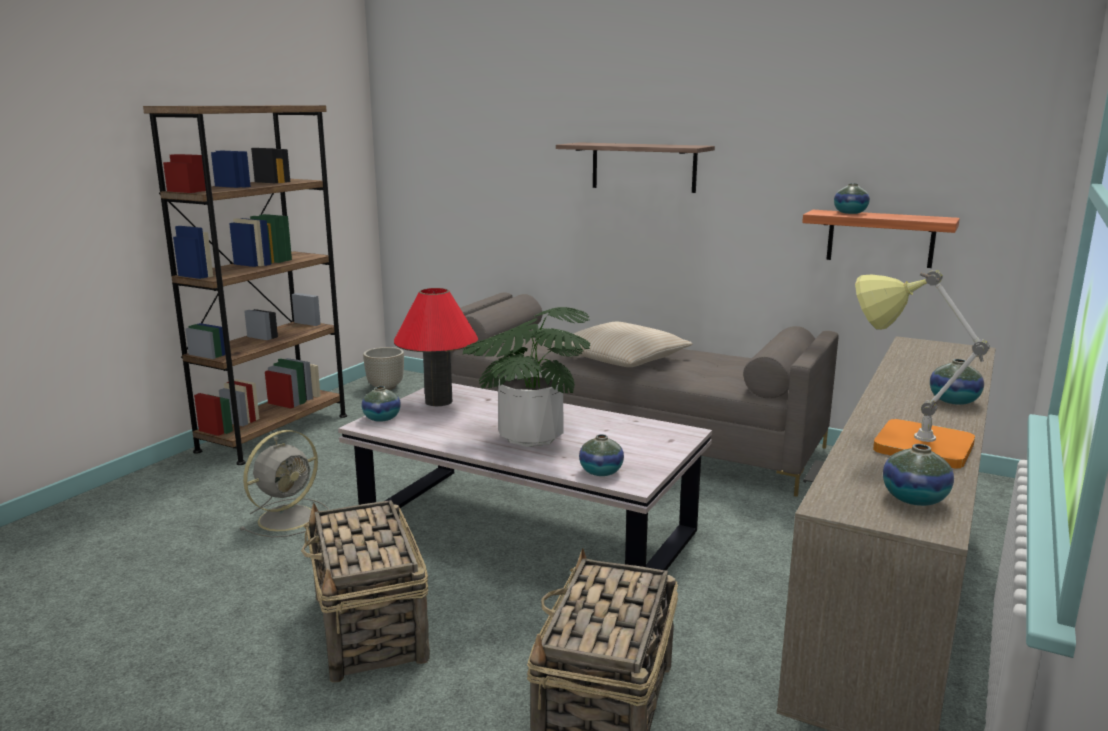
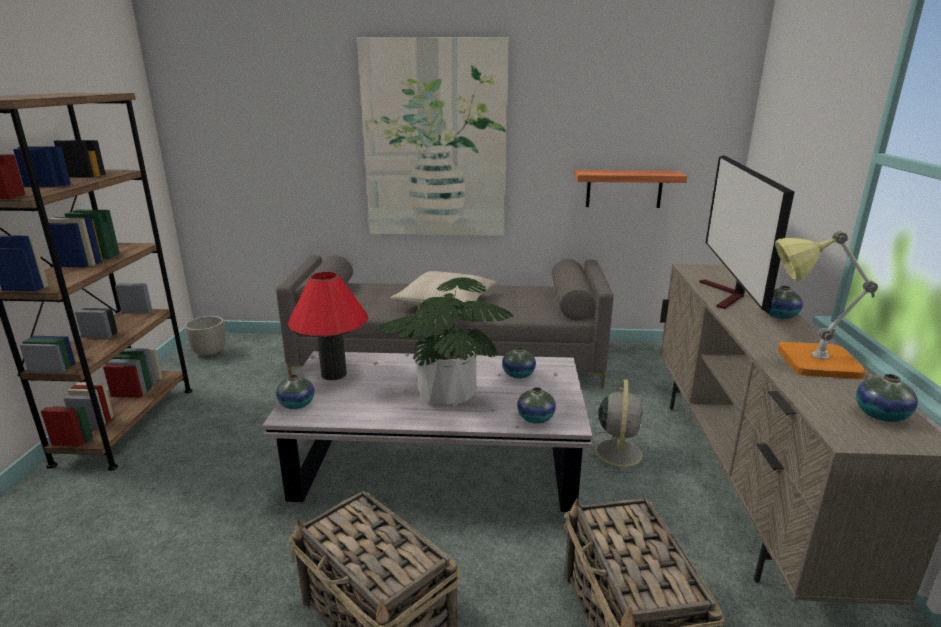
camera: 25 degrees left, 5 degrees up
(289, 517) = (209, 517): grey fan -> grey fan (618, 451)
(643, 167) = (435, 141): shelf -> picture
(850, 213) = (606, 171): vase -> vase (518, 374)
(915, 374) = (727, 296): none -> television

